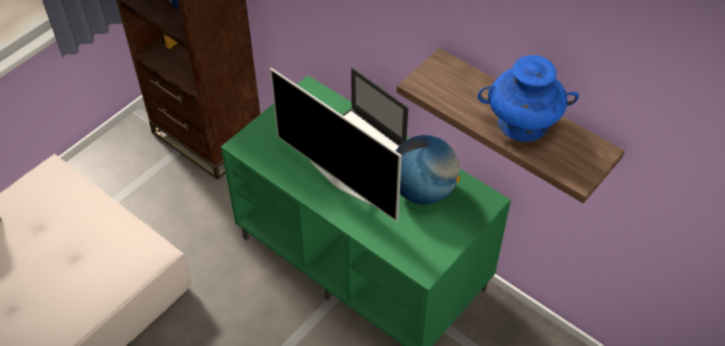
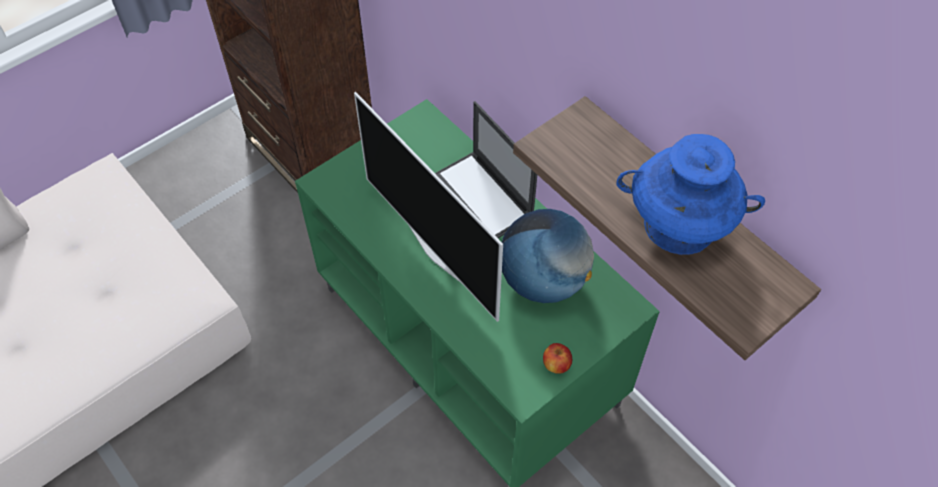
camera: 10 degrees right, 5 degrees up
(445, 247) = (556, 365): none -> apple

